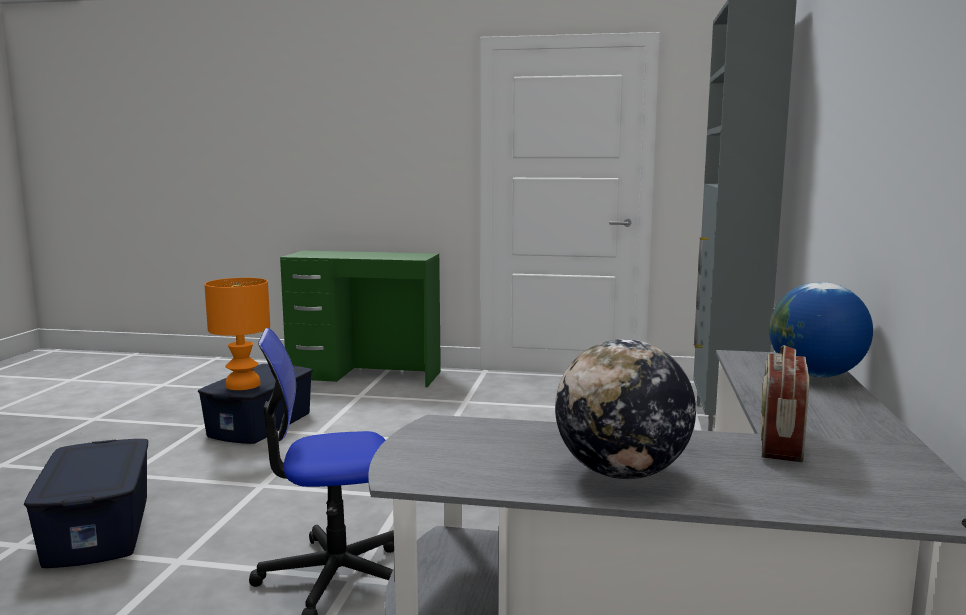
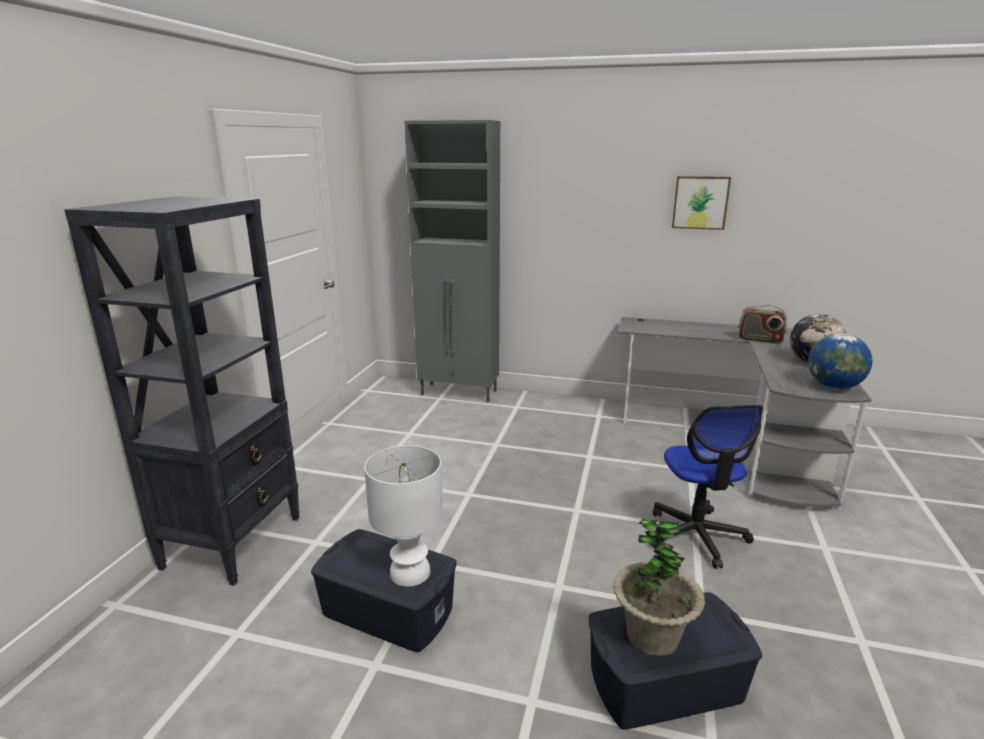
camera: 85 degrees left, 10 degrees up
(96, 459) = (652, 636): none -> potted plant
(242, 385) = (409, 573): orange table lamp -> white table lamp
(365, 375) = (234, 541): green desk -> black bookcase
(815, 375) = (661, 323): globe -> globe (833, 387)
(916, 94) = (700, 202): none -> picture

